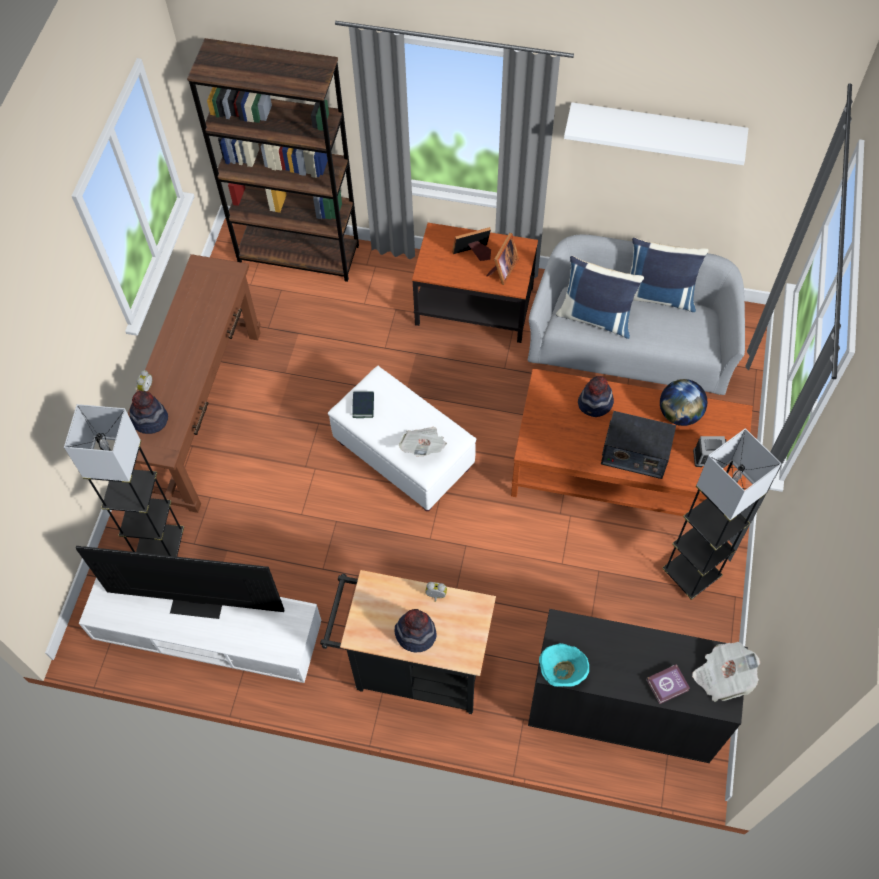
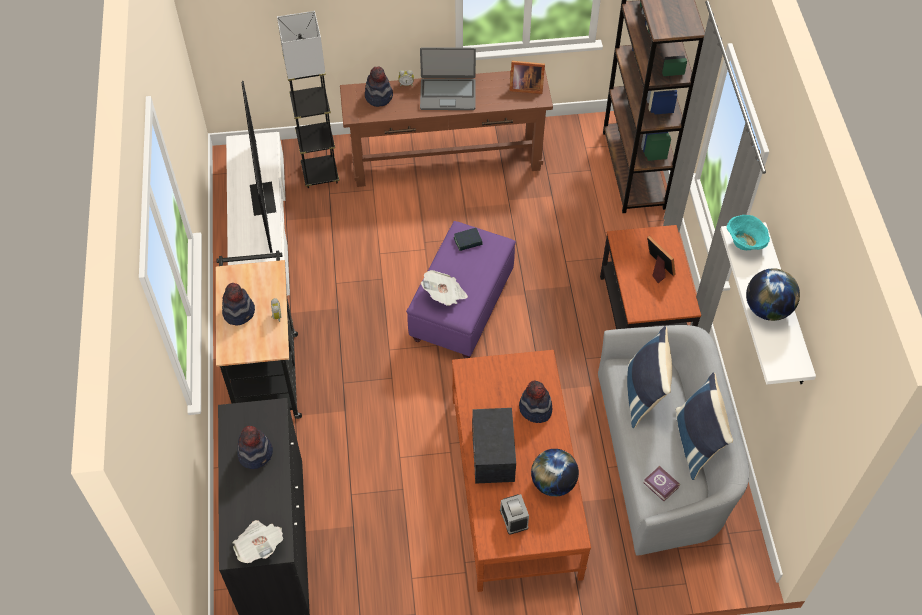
camera: 70 degrees right, 5 degrees down
(182, 352) = (448, 94): none -> laptop
(404, 456) = (461, 308): white ottoman -> purple ottoman
(502, 270) = (650, 296): picture frame -> picture frame (525, 86)
(562, 671) = (232, 420): turquoise bowl -> turquoise bowl (745, 243)
(610, 655) = (256, 453): none -> hat
(668, 685) = (240, 504): book -> book (661, 486)
(669, 134) = (767, 309): none -> globe
(691, 574) = (425, 569): grey floor lamp -> none

